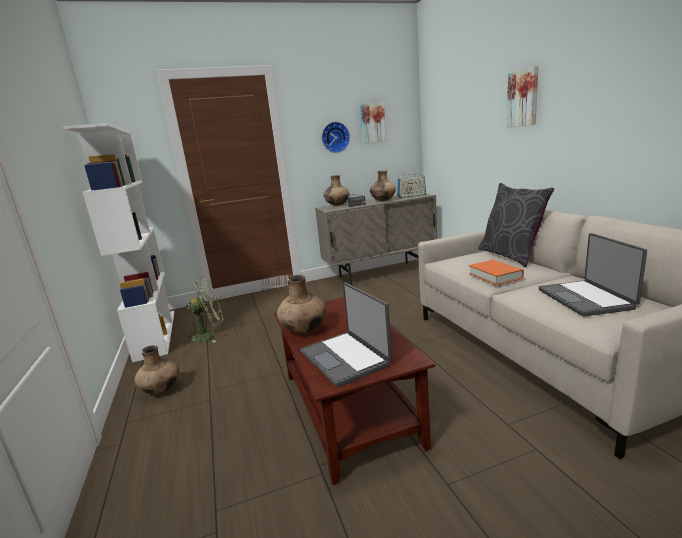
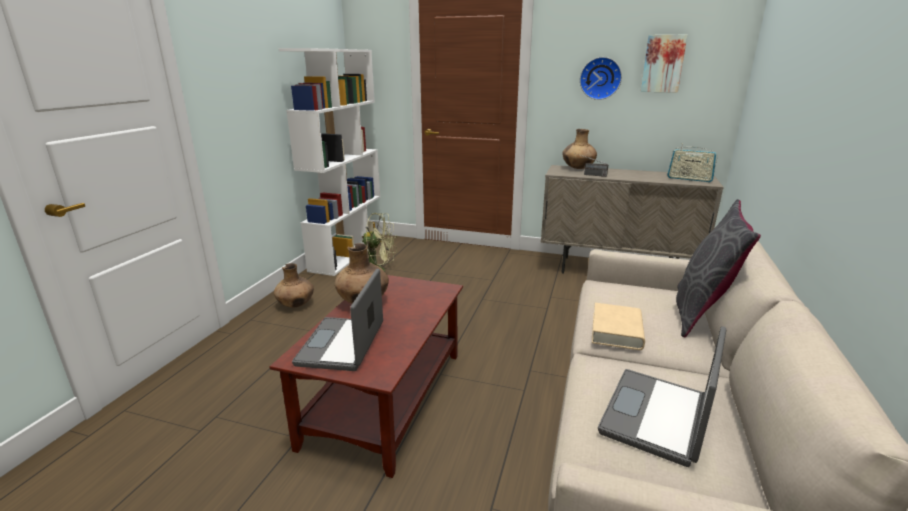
camera: 35 degrees right, 5 degrees up
(383, 200) = (638, 176): brown vase -> none
(495, 276) = (616, 331): orange book -> beige book
(523, 98) = (837, 65): picture -> none

